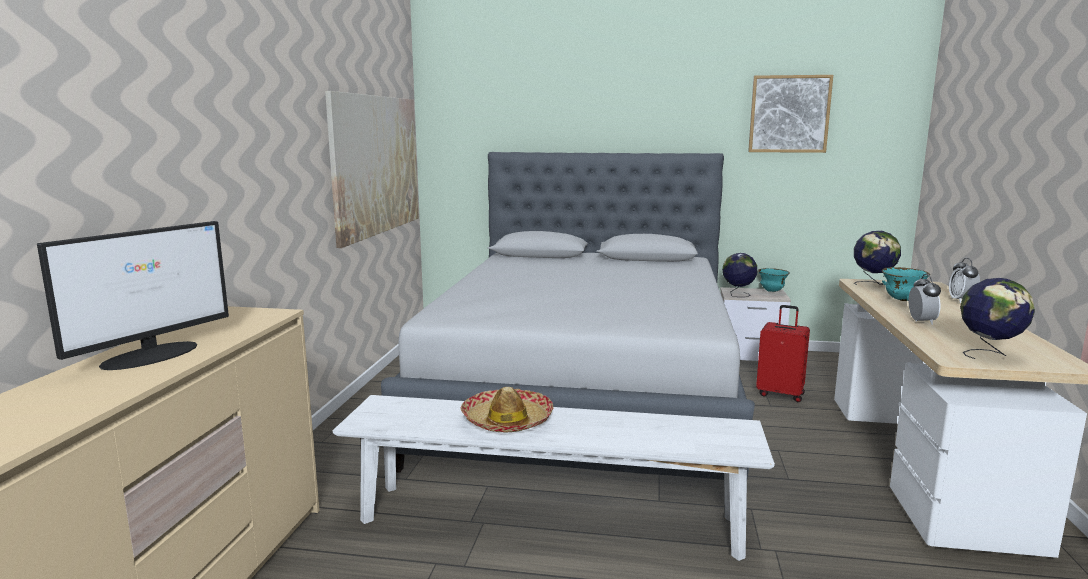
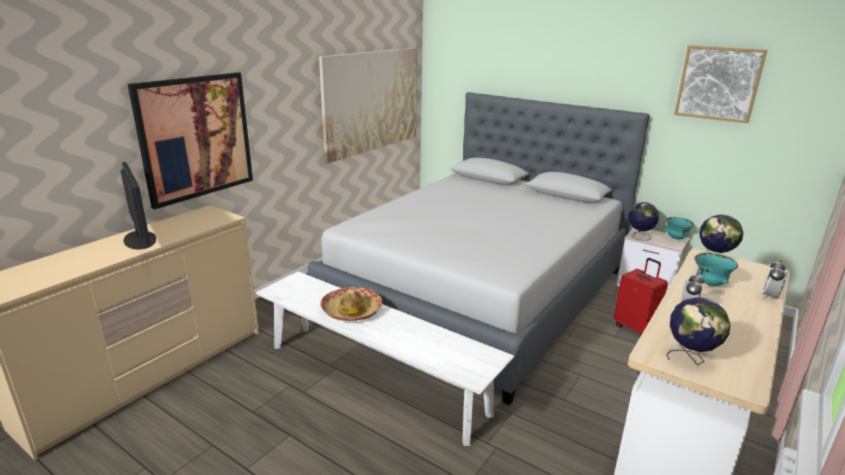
camera: 25 degrees right, 10 degrees up
(152, 355) = (140, 239): monitor -> monitor turned 90 degrees counterclockwise
(193, 191) = (196, 137): none -> picture

